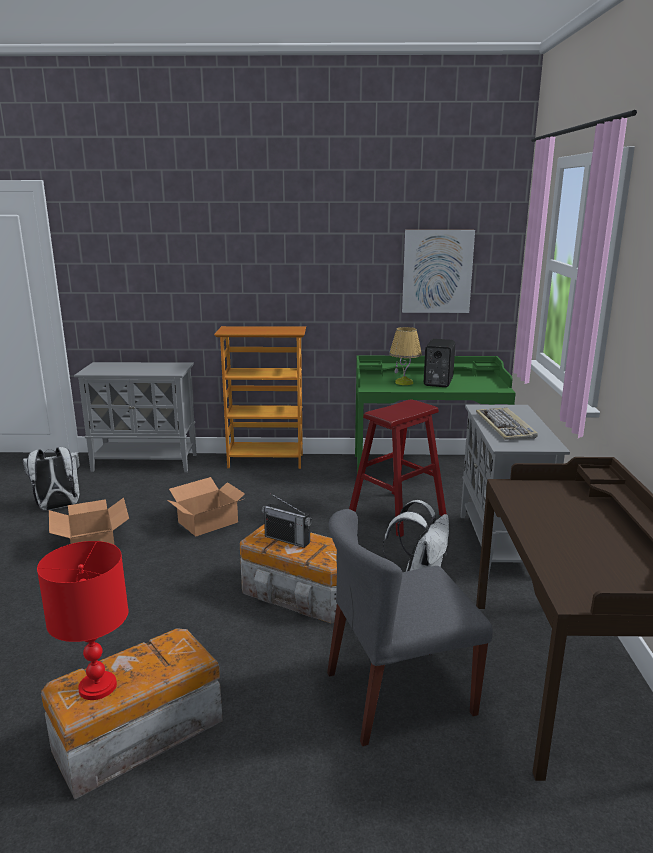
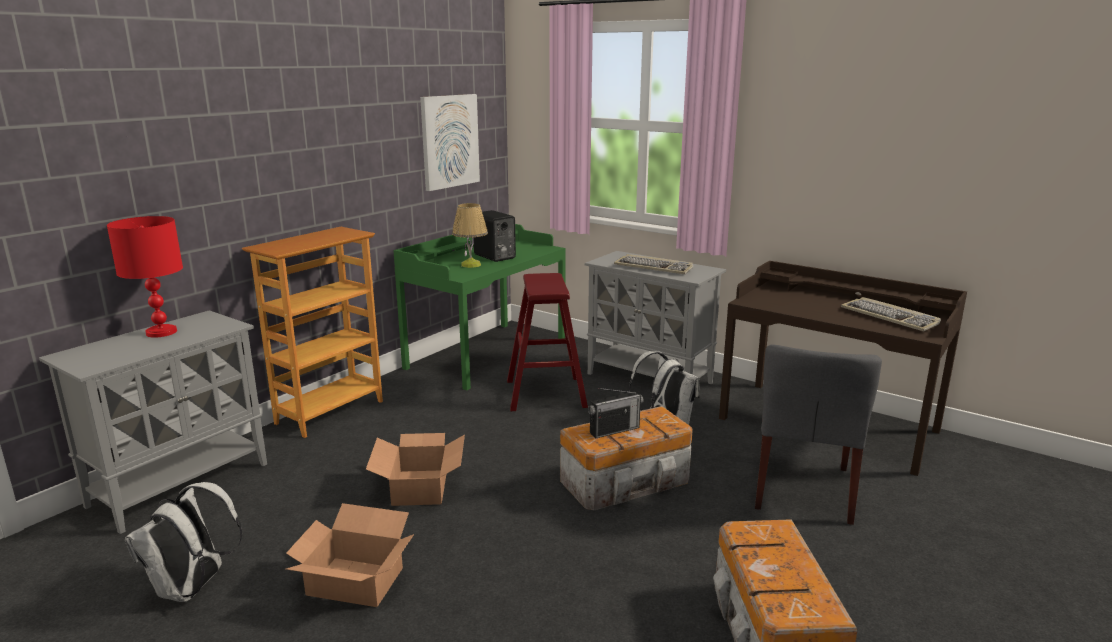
camera: 55 degrees left, 0 degrees up
(98, 687) = (796, 590): red table lamp -> red table lamp (162, 332)
(606, 566) = (890, 317): none -> keyboard

